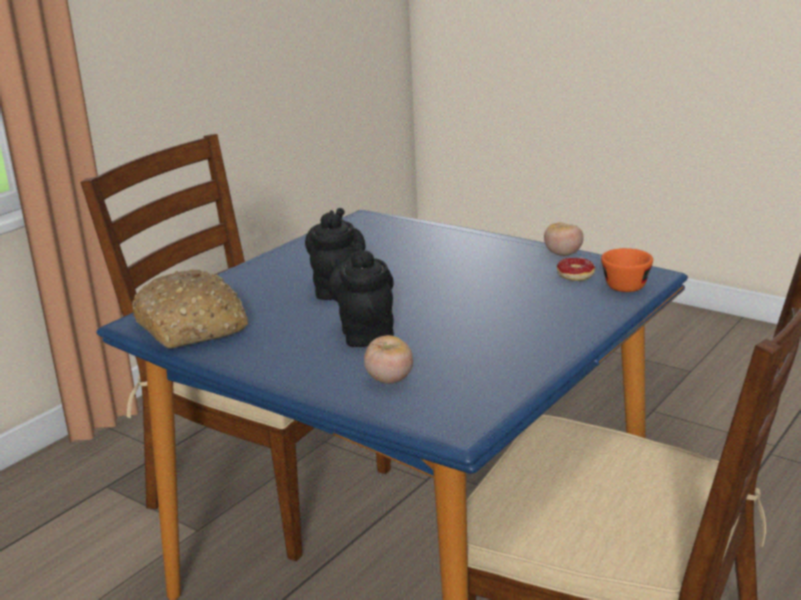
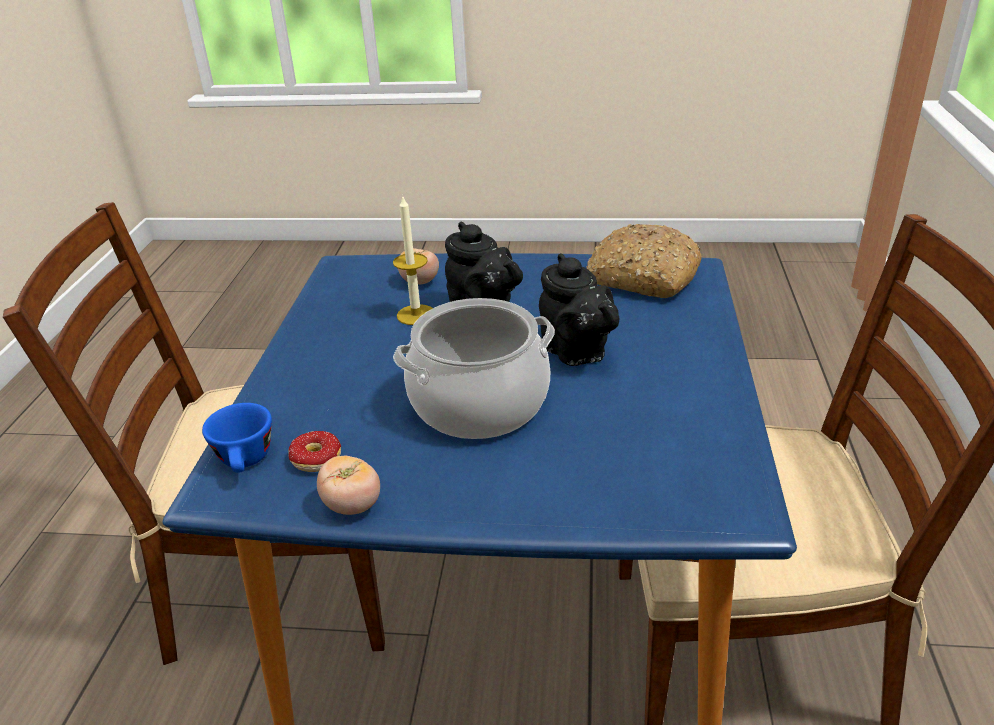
camera: 150 degrees right, 10 degrees up
(426, 347) = (416, 315): none -> candle
(442, 279) = (479, 403): none -> cooking pot
(625, 284) = (246, 461): orange cup -> blue cup

